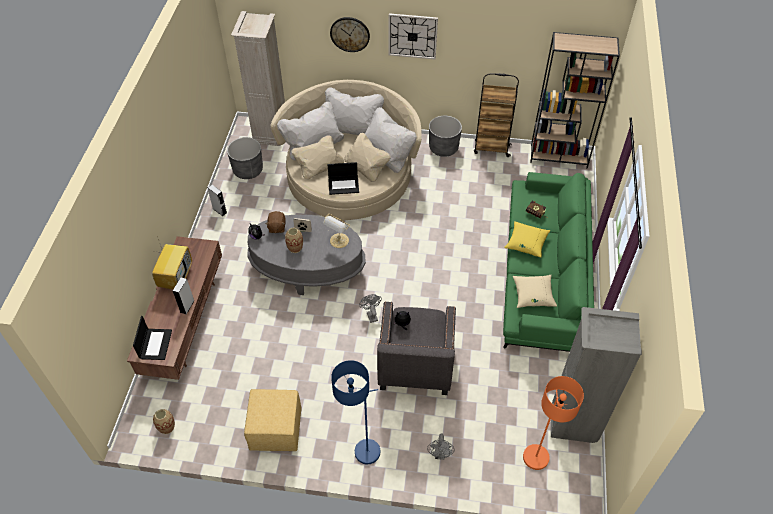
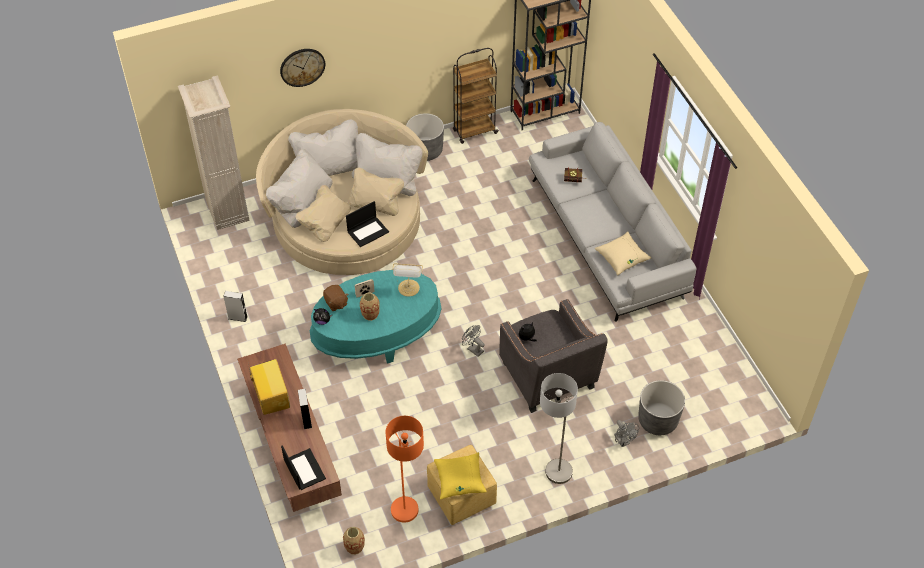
camera: 30 degrees left, 0 degrees up
(248, 170) = (234, 261): grey planter -> grey planter (658, 420)
(308, 267) = (377, 333): grey coffee table -> turquoise coffee table
(359, 453) = (553, 477): blue floor lamp -> grey floor lamp
(412, 36) = (371, 45): wall clock -> none
(526, 243) = (584, 212): yellow pillow -> yellow pillow (459, 480)
(536, 465) = (709, 408): orange floor lamp -> orange floor lamp (408, 517)
(542, 275) = (605, 237): green sofa -> grey sofa
(573, 424) = (717, 359): grey cabinet -> none

